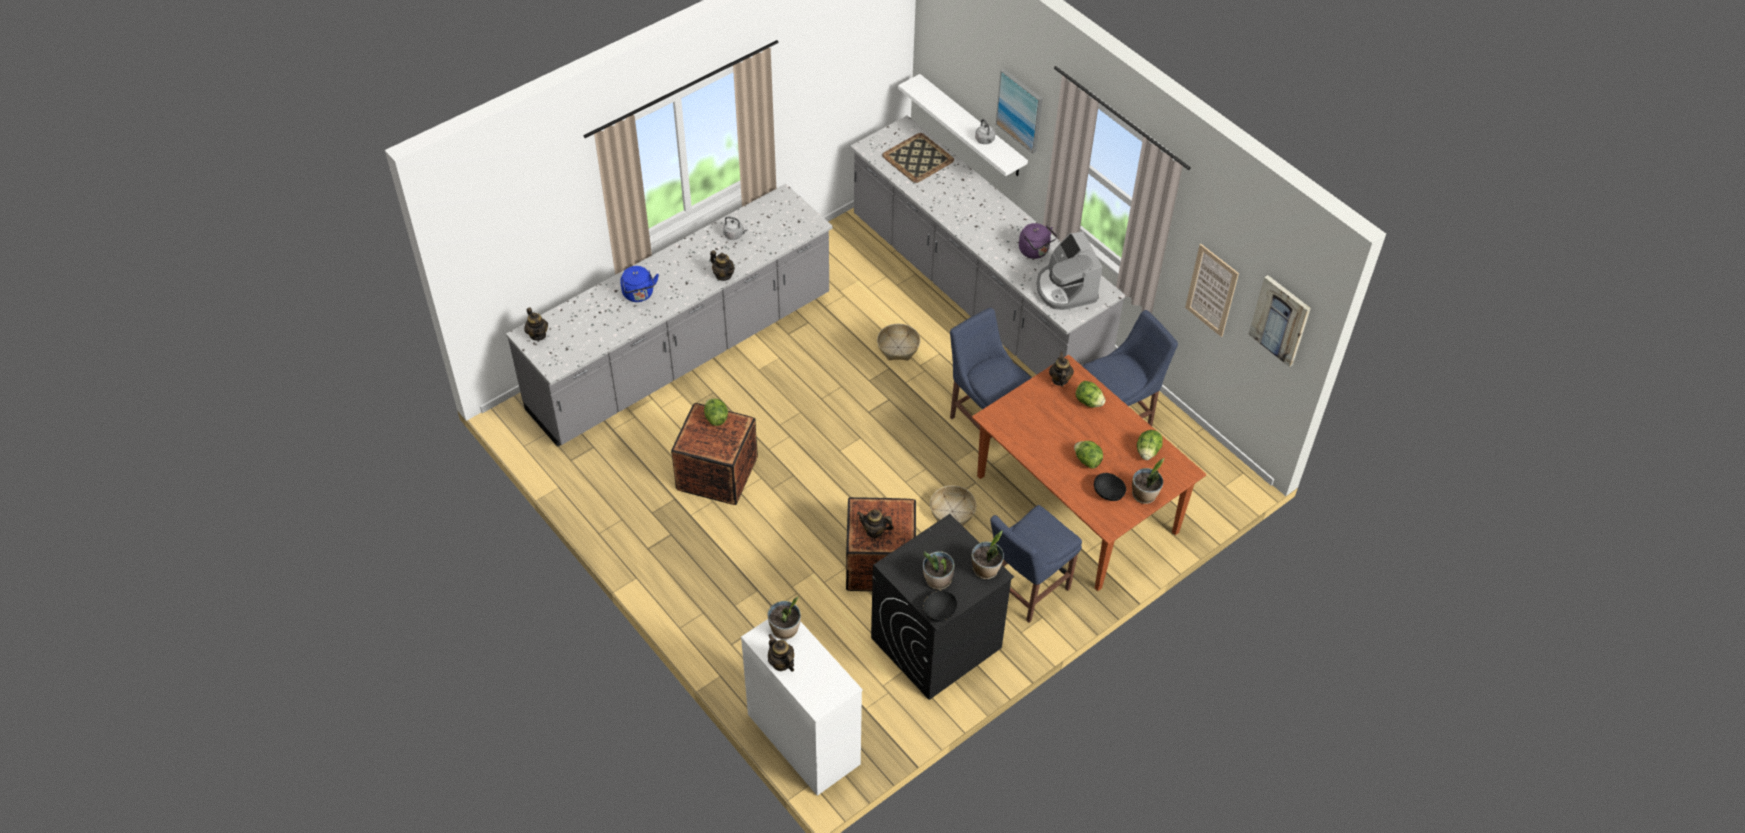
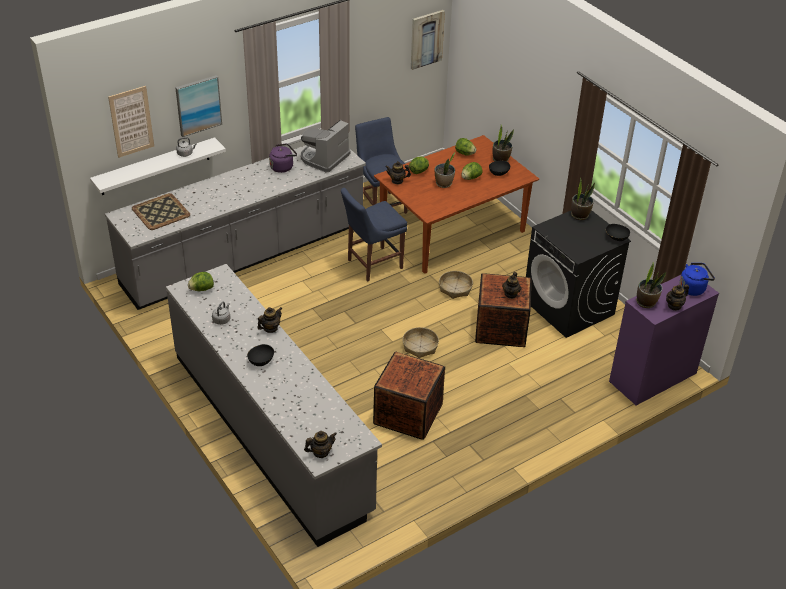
camera: 85 degrees left, 10 degrees down
(639, 295) = (283, 382): blue kettle -> blue kettle (693, 288)
(671, 274) = (261, 361): none -> black bowl
(715, 418) = (393, 373): lettuce -> lettuce (201, 289)
(803, 739) = (652, 377): white dresser -> purple dresser
(898, 347) = (291, 301): basket -> basket (420, 346)
(937, 580) = (590, 236): potted plant -> potted plant (444, 184)
(1026, 590) = (524, 262): blue chair -> none
(1065, 289) = (324, 158): coffee machine -> coffee machine turned 135 degrees clockwise
(1211, 290) = (378, 71): picture -> picture (131, 121)

